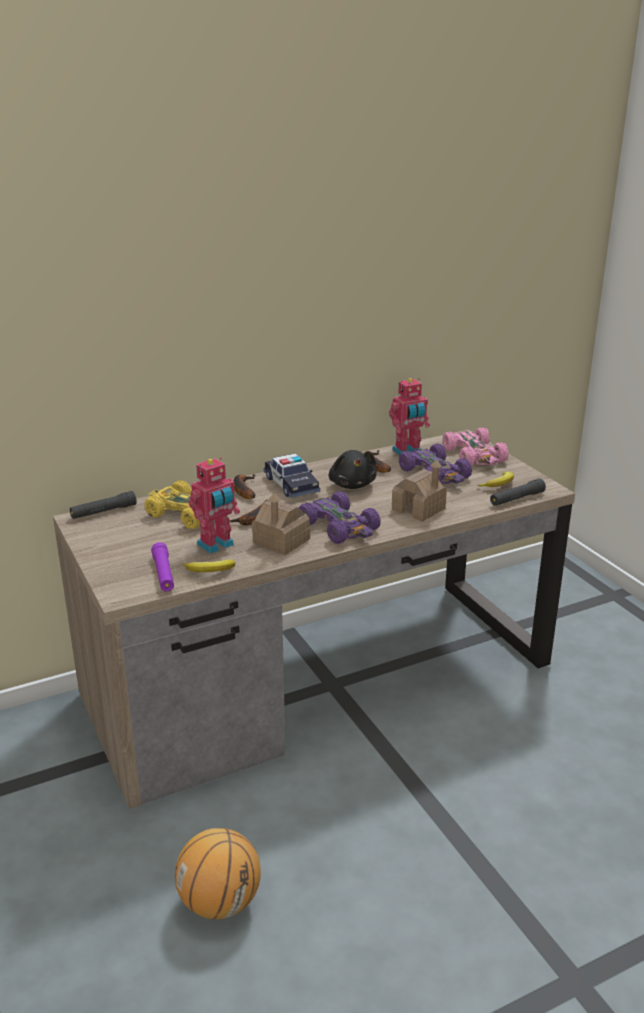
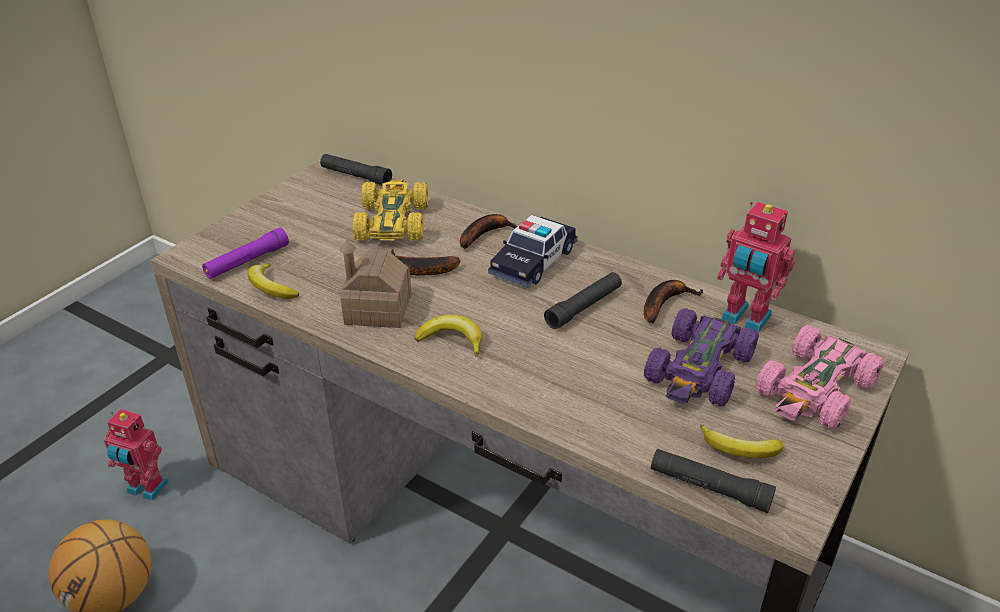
camera: 60 degrees right, 10 degrees up
(216, 545) = (333, 269): toy robot -> toy robot (146, 489)
(340, 527) = (452, 340): purple toy car -> banana
(352, 484) = (584, 307): black plush toy -> black flashlight
(418, 509) = (568, 391): toy house -> none

